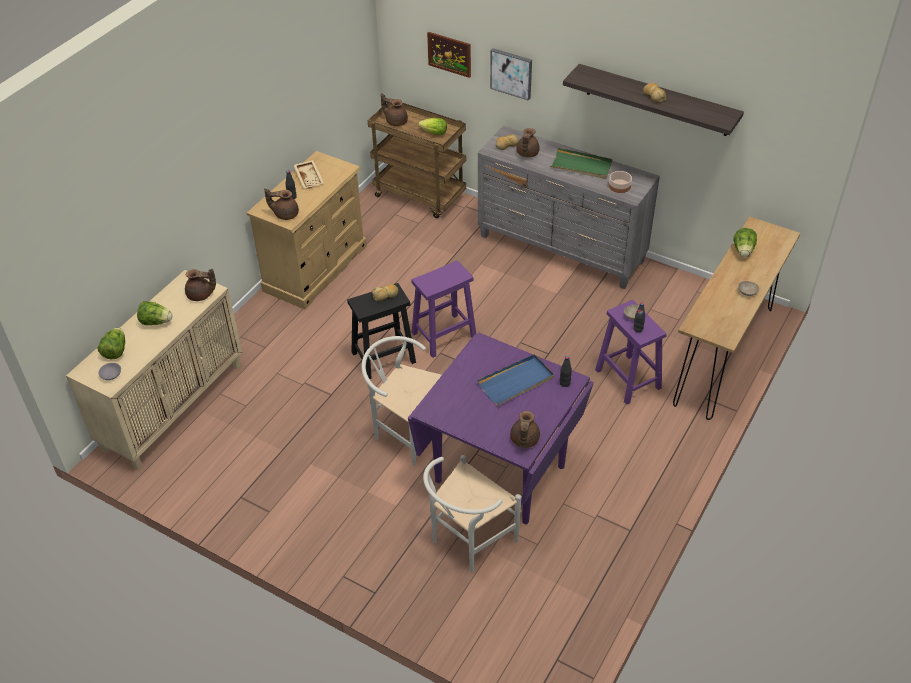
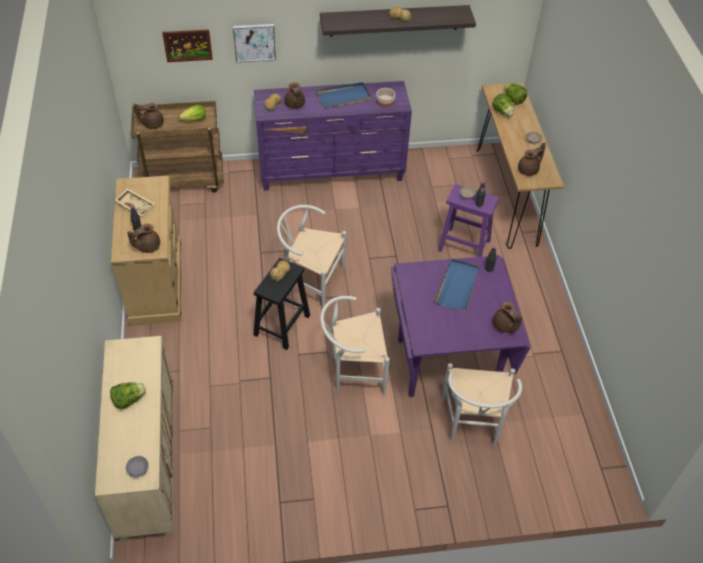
camera: 40 degrees left, 5 degrees up
(115, 351) = (118, 446): lettuce -> lettuce (513, 99)
(201, 295) = (144, 354): brown teapot -> brown teapot (529, 170)
(444, 335) = (310, 282): purple stool -> white chair
(561, 249) = (332, 172): grey dresser -> purple dresser
(581, 166) = (344, 97): green tray -> blue tray

